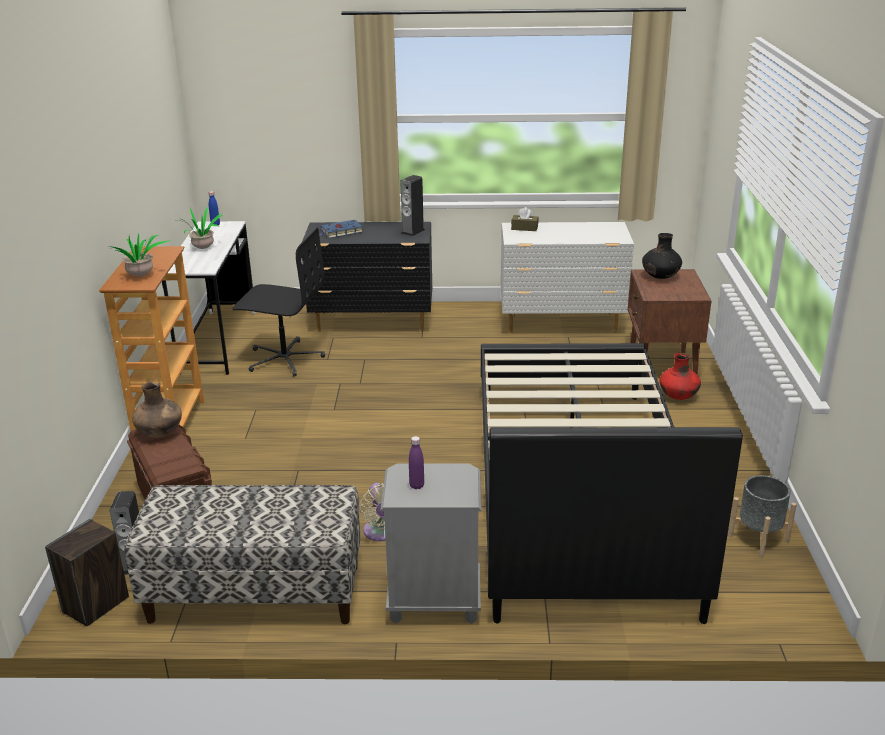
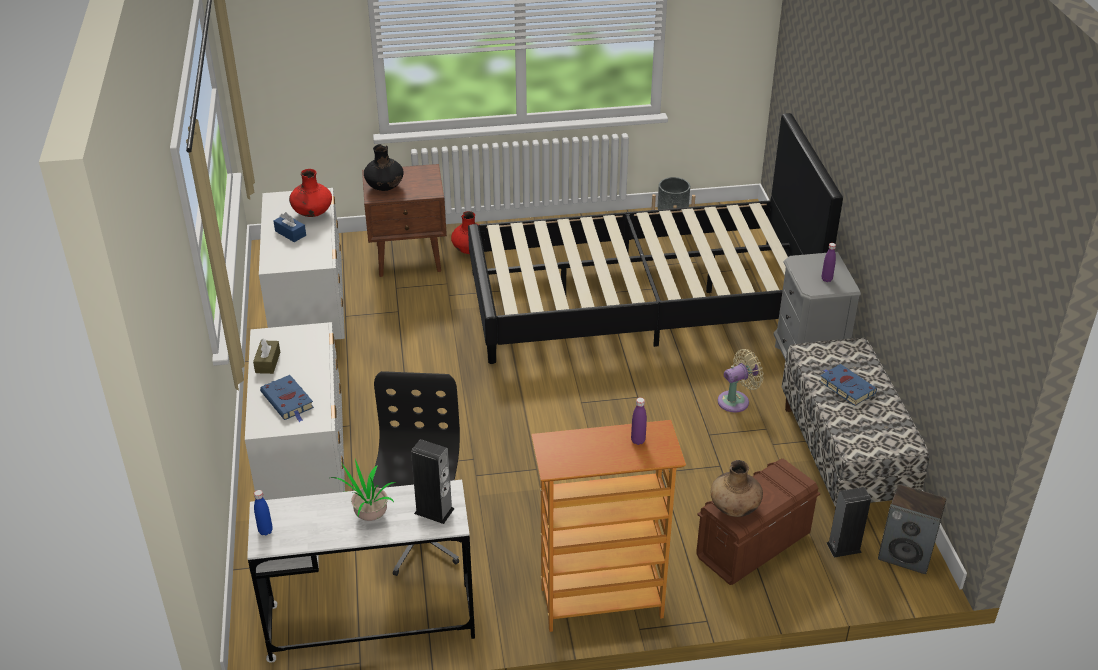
camera: 100 degrees left, 10 degrees up
(141, 277) = (638, 440): potted plant -> purple bottle
(263, 510) = (845, 386): none -> blue book
(373, 322) = (307, 474): black dresser -> white dresser
(412, 231) = (290, 339): speaker -> speaker (434, 511)
(524, 228) = (281, 256): brown tissue box -> brown tissue box (268, 362)
(558, 230) = (290, 233): none -> blue tissue box
(589, 237) = (312, 213): none -> red vase

